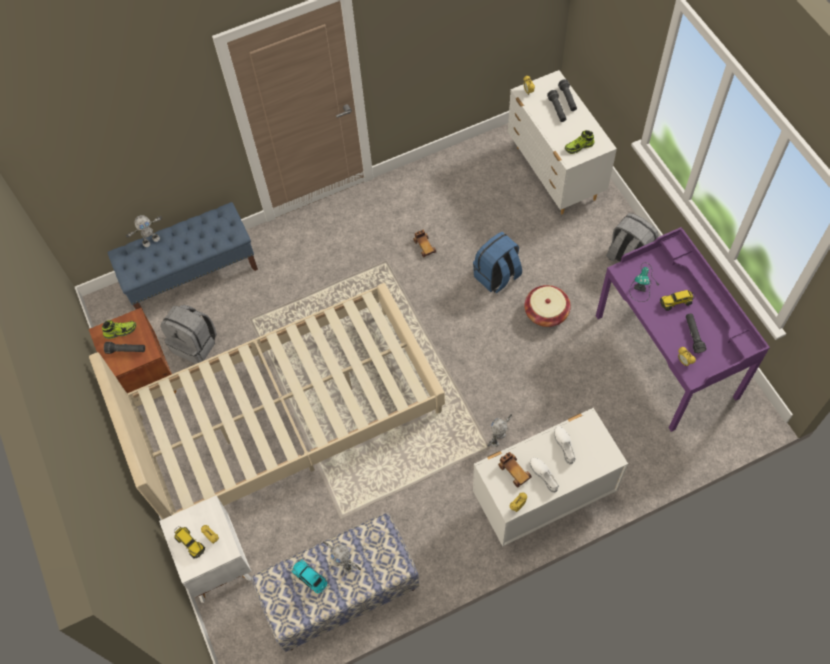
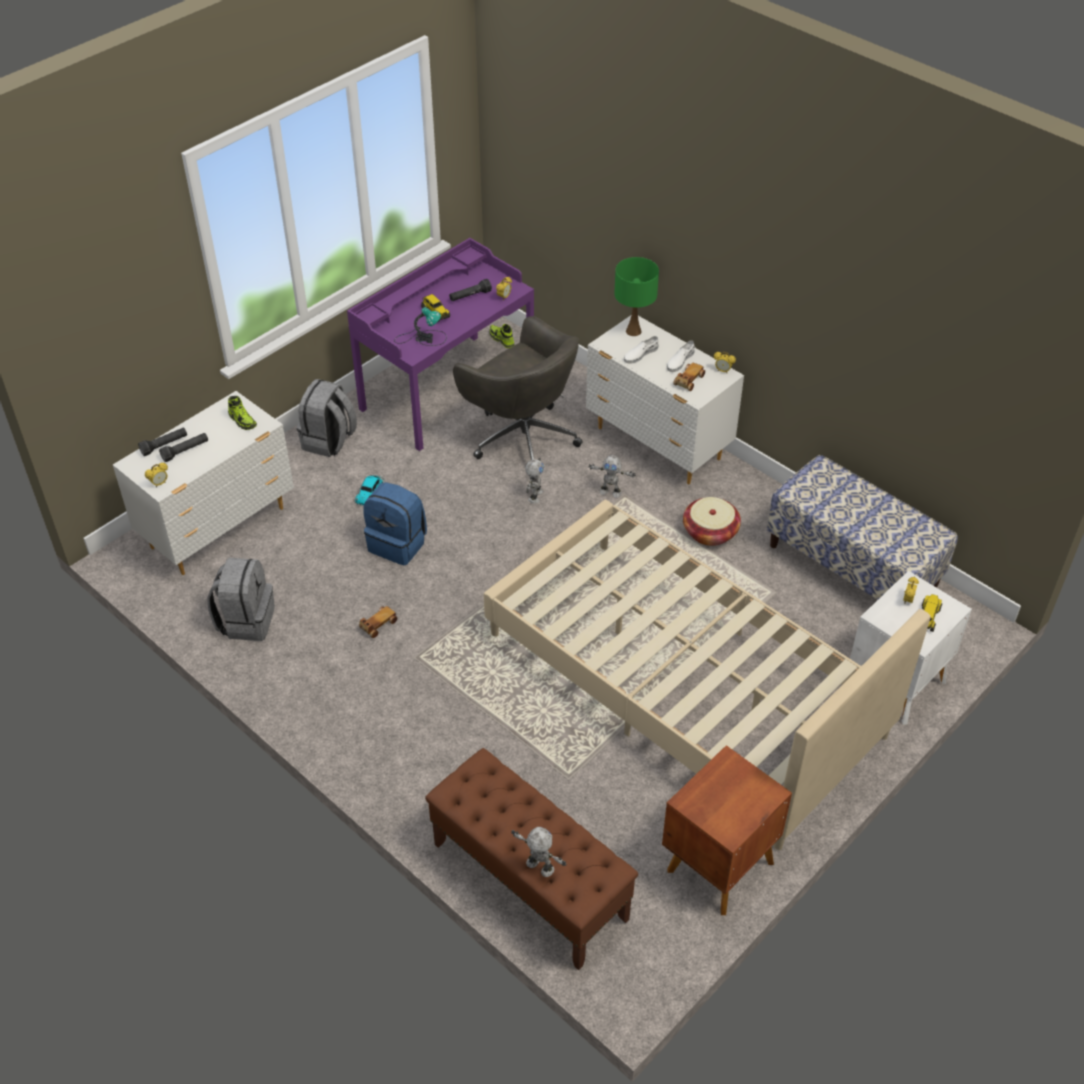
camera: 115 degrees left, 15 degrees down
(120, 331) = (715, 809): shoe -> shoe (502, 339)
(126, 350) = (739, 788): black flashlight -> none
(192, 275) = (529, 881): blue bench -> brown bench
(195, 344) = (637, 828): grey backpack -> grey backpack (246, 620)
(310, 578) = (881, 529): toy car -> toy car (370, 493)
(344, 564) = (849, 508): toy robot -> toy robot (534, 496)
(546, 312) = (432, 490): basket -> basket (710, 532)
(587, 395) = (522, 437): none -> grey office chair
(600, 452) = (633, 331): none -> green table lamp

